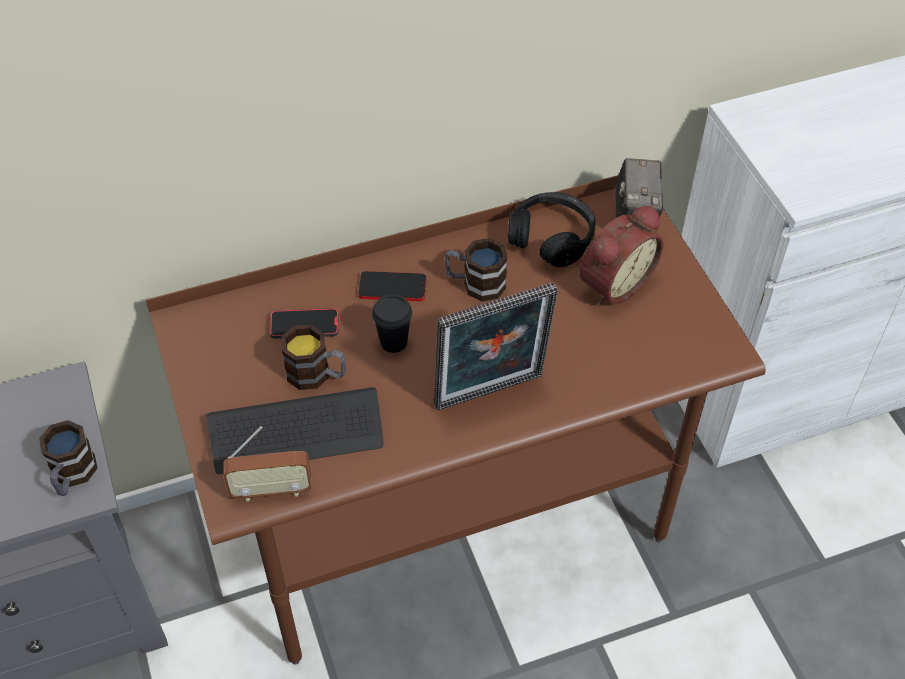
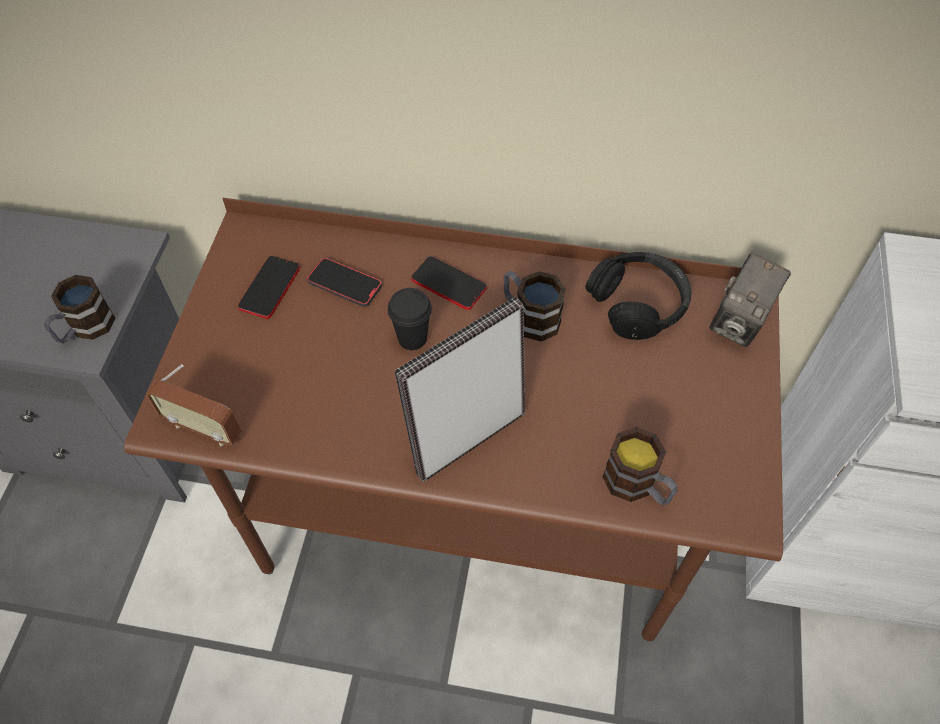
camera: 30 degrees right, 5 degrees up
(241, 357) = (270, 288): none -> phone
(296, 433) = (264, 384): keyboard -> none
(317, 375) = (322, 336): mug -> mug (637, 485)
(491, 395) = (466, 438): picture frame -> picture frame turned 135 degrees clockwise
(613, 282) = (671, 379): alarm clock -> none

